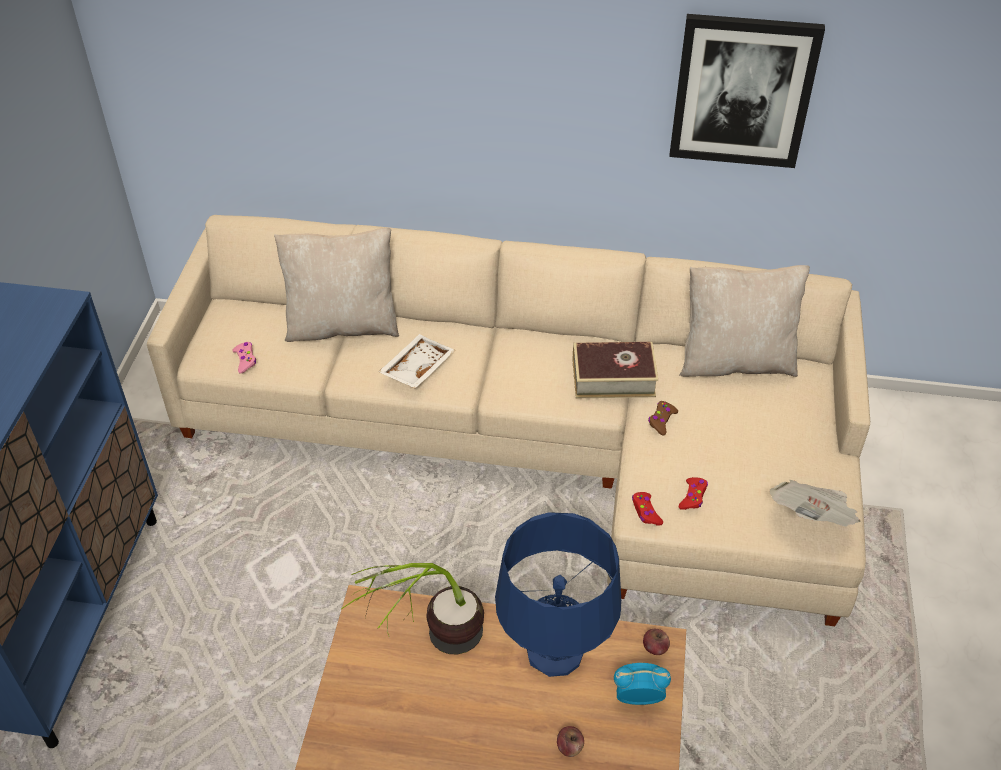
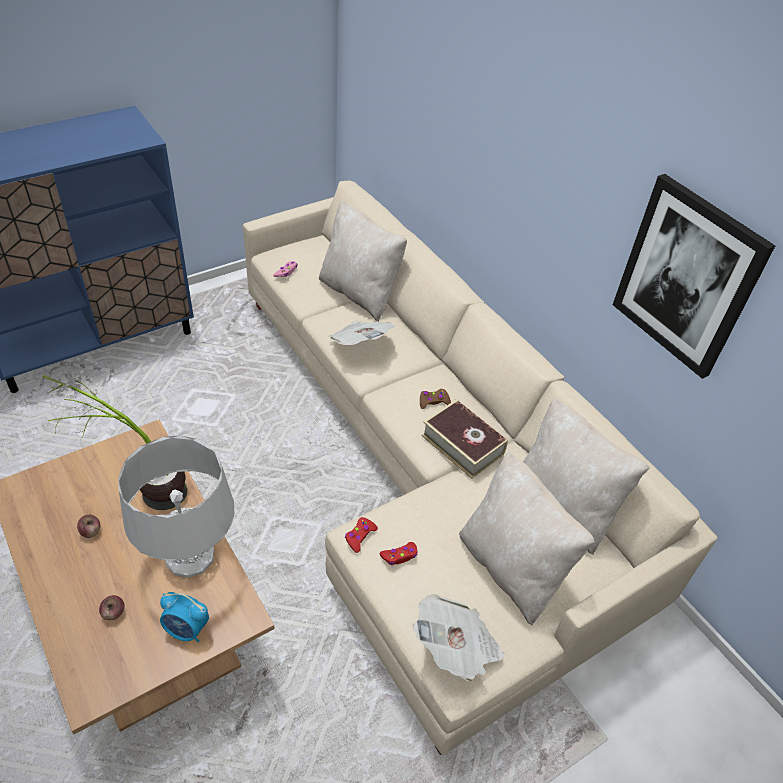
camera: 45 degrees right, 0 degrees up
(416, 368) = (360, 344): white tray -> newspaper
(555, 651) = (189, 556): blue table lamp -> grey table lamp
(637, 697) = (187, 629): alarm clock -> alarm clock turned 150 degrees clockwise
(655, 648) = (240, 615): apple -> apple (91, 531)
(661, 420) = (453, 495): brown game controller -> brown game controller (433, 401)
(767, 432) = (511, 567): none -> beige pillow

